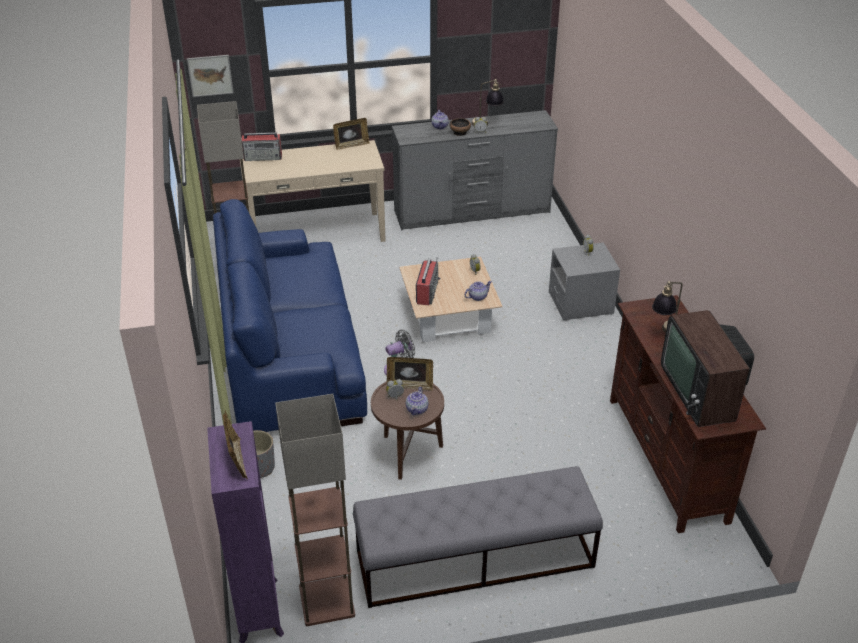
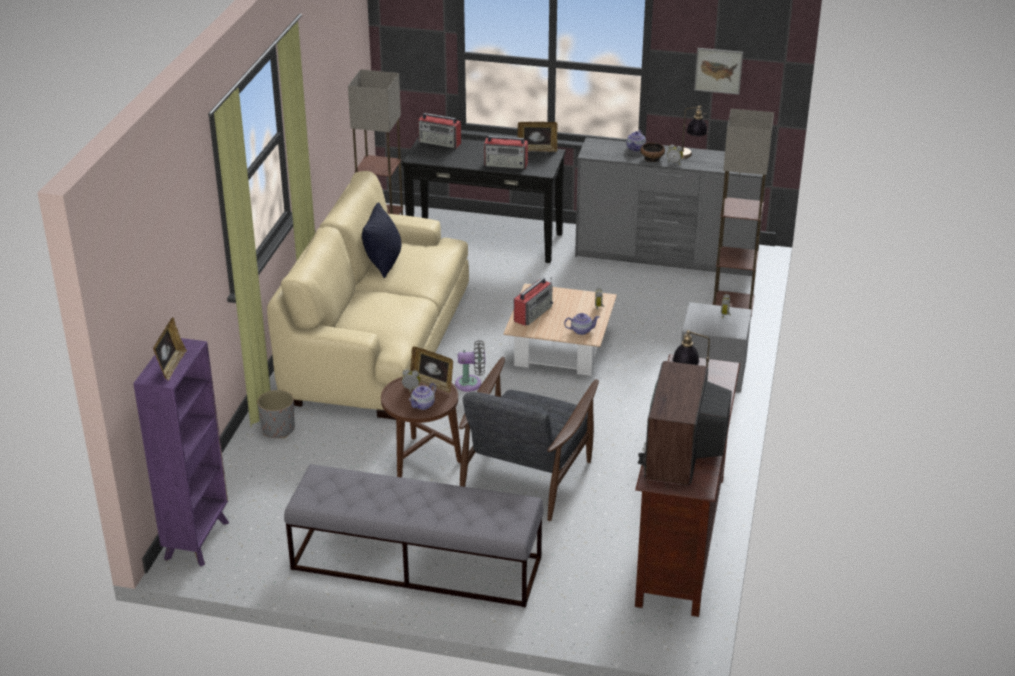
camera: 25 degrees right, 5 degrees down
(210, 75) = (404, 46): picture -> picture (718, 70)
(278, 281) = (383, 263): none -> black pillow
(291, 354) = (378, 342): blue sofa -> beige sofa
(316, 234) = (485, 239): beige console table -> black console table
(326, 602) = (257, 553): floor lamp -> floor lamp (732, 305)
(336, 164) = (506, 164): none -> radio
(504, 440) = (526, 475): none -> grey armchair

